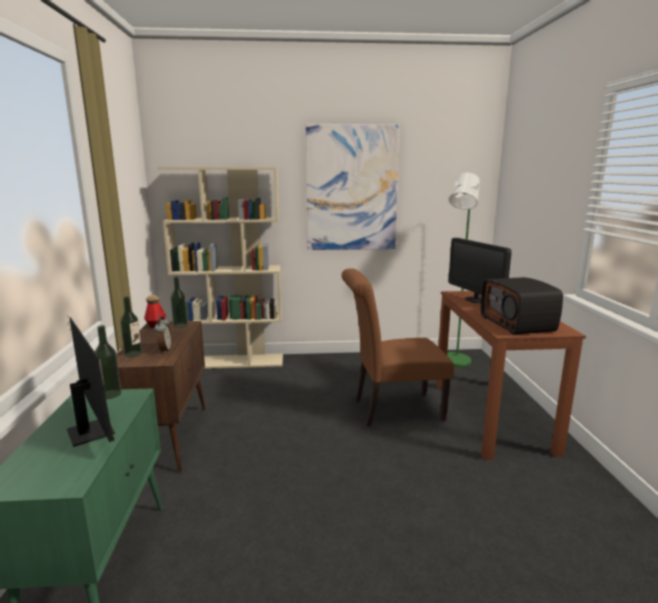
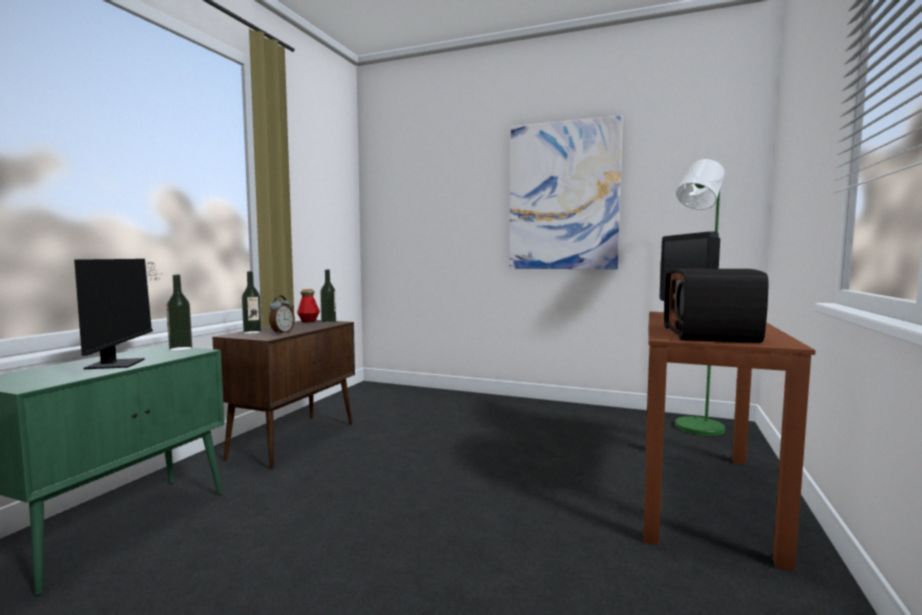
camera: 25 degrees right, 10 degrees down
(232, 361) = (421, 391): beige bookcase -> none
(392, 410) = (558, 461): brown chair -> none

